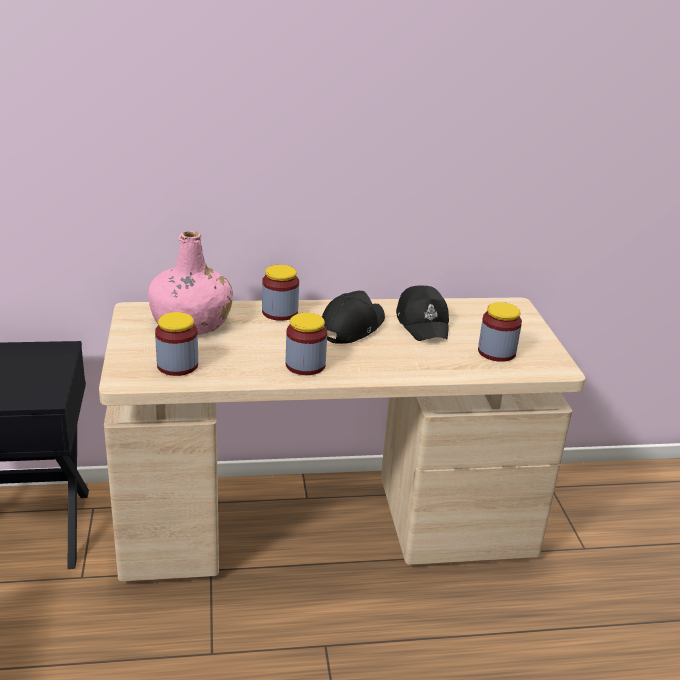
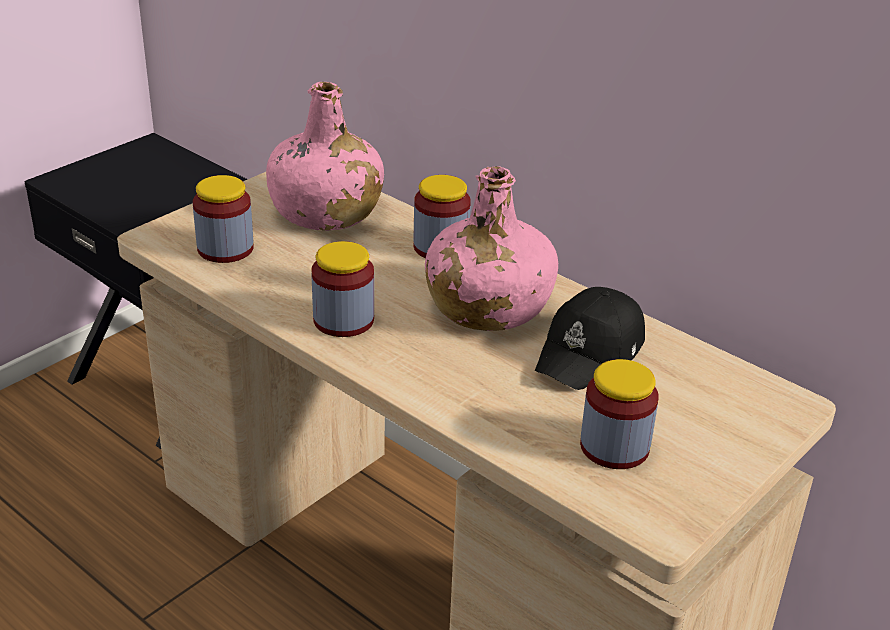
camera: 50 degrees right, 5 degrees up
(351, 327) = (487, 307): black cap -> pink bottle

